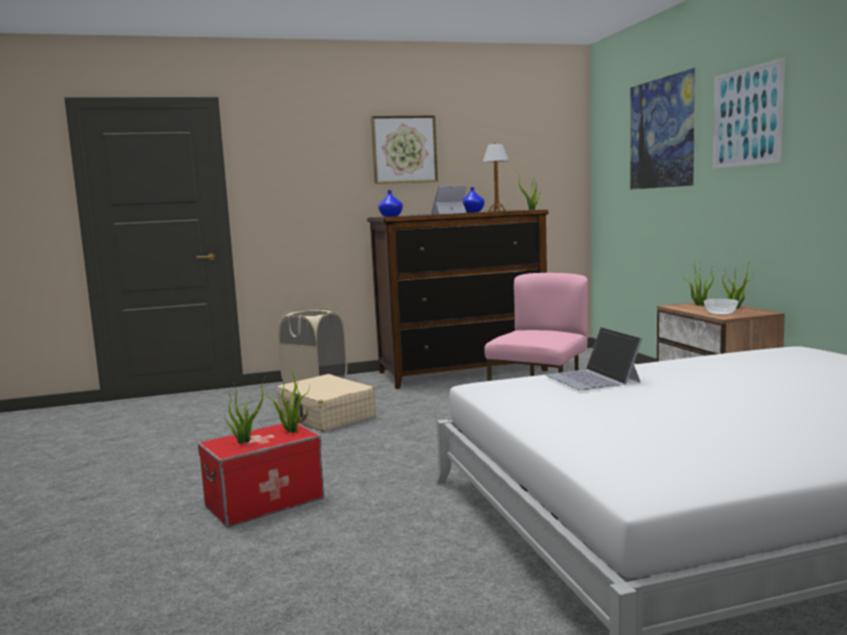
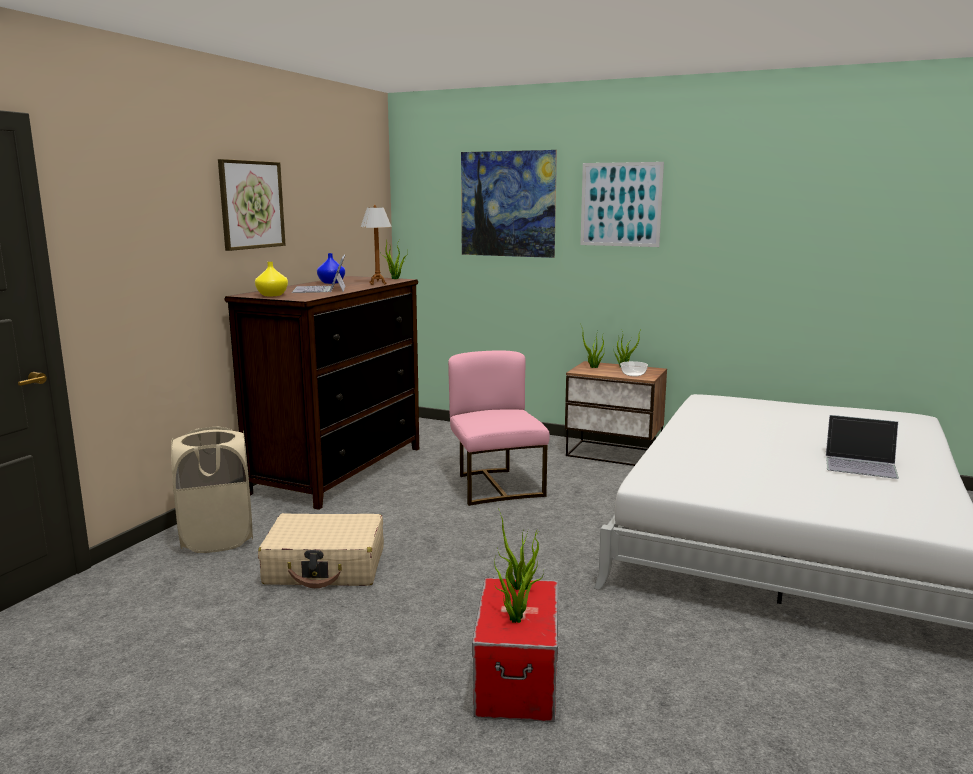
camera: 50 degrees left, 5 degrees up
(391, 216) = (272, 295): blue vase -> yellow vase
(593, 378) = (693, 454): laptop -> laptop (861, 464)

